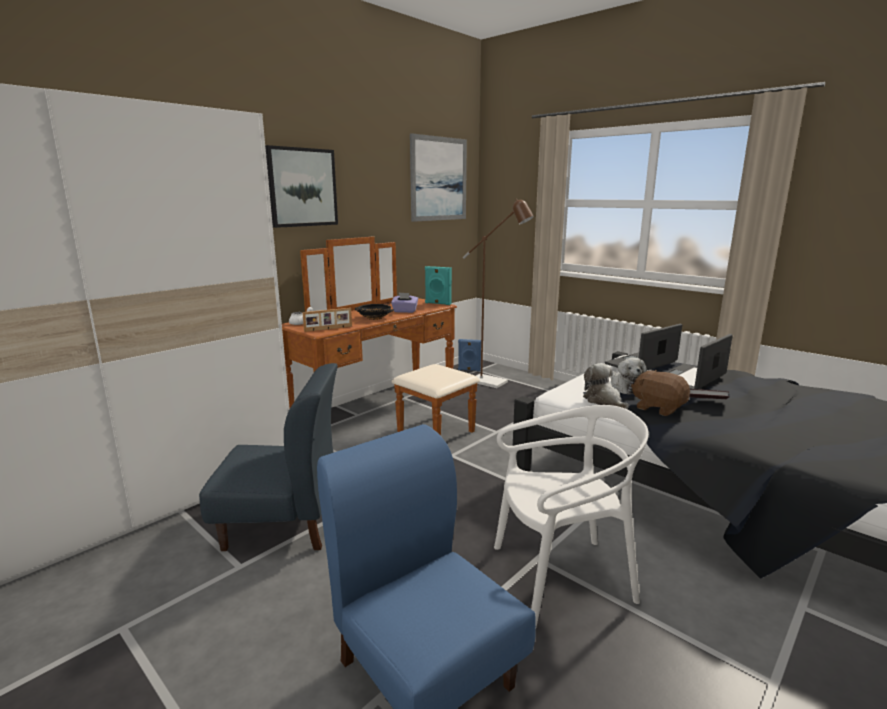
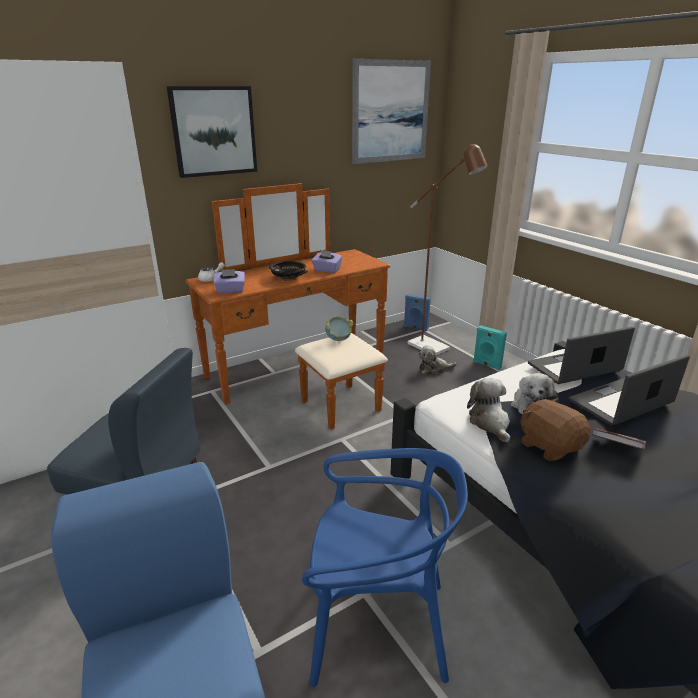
camera: 15 degrees right, 10 degrees up
(328, 329) = (230, 290): picture frame -> purple tissue box
(430, 368) = (338, 340): none -> bowl
(438, 303) = (371, 260): turquoise speaker -> turquoise speaker (486, 365)
(503, 397) = (434, 369): none -> plush toy
(561, 578) = (377, 625): white chair -> blue chair

